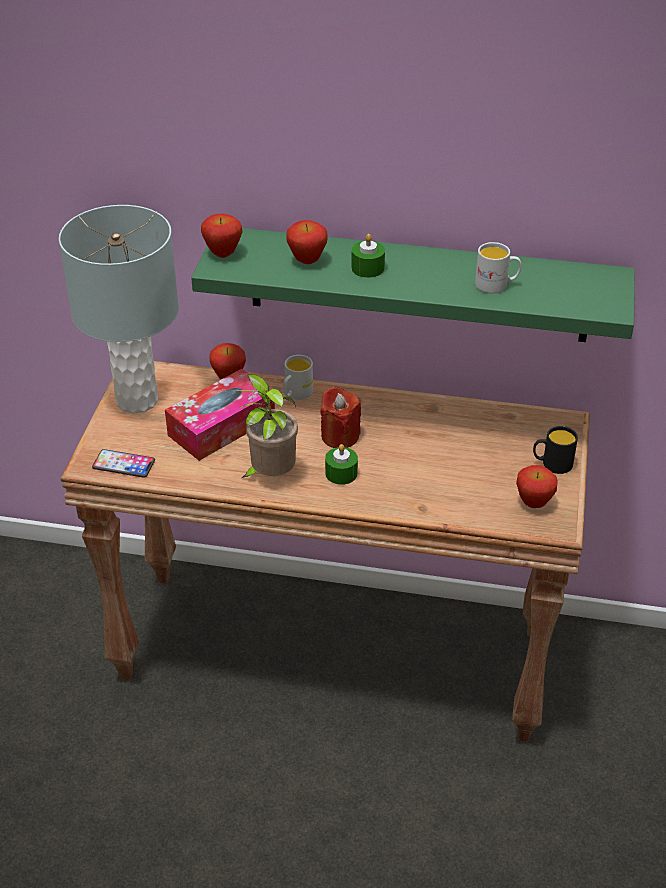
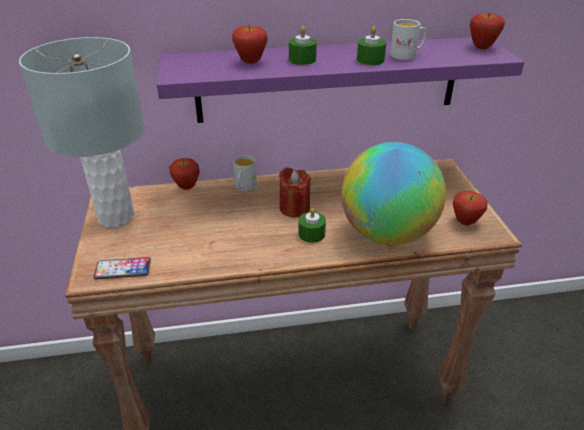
camera: 20 degrees left, 5 degrees down
(221, 426) = (197, 221): tissue box -> none
(223, 254) = (176, 67): apple -> apple (481, 47)
(270, 475) = (256, 248): potted plant -> none
(418, 284) = (328, 79): green shelf -> purple shelf
(427, 494) = (386, 233): none -> globe
(446, 284) = (370, 60): none -> green candle
(552, 464) = (456, 194): black mug -> none

